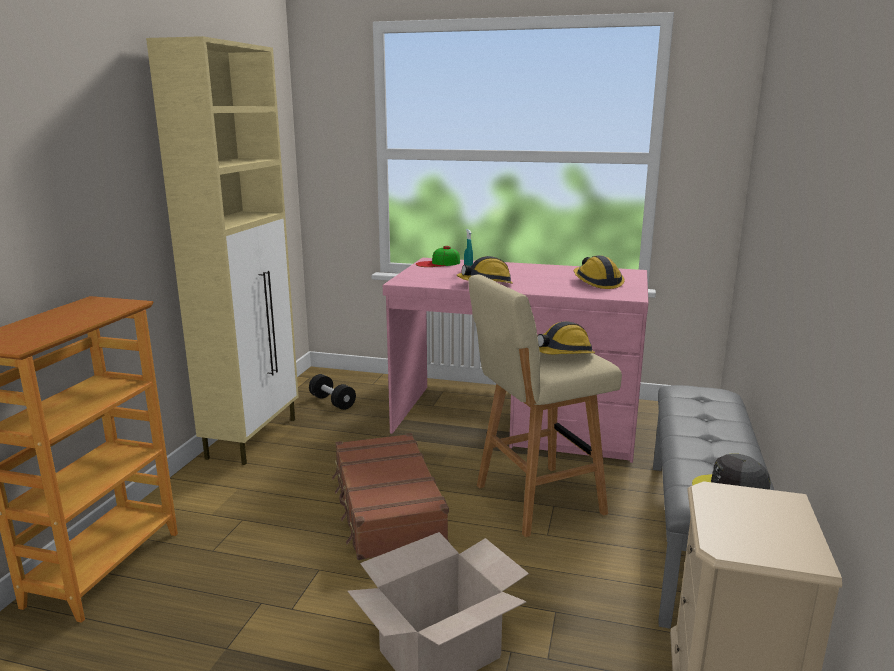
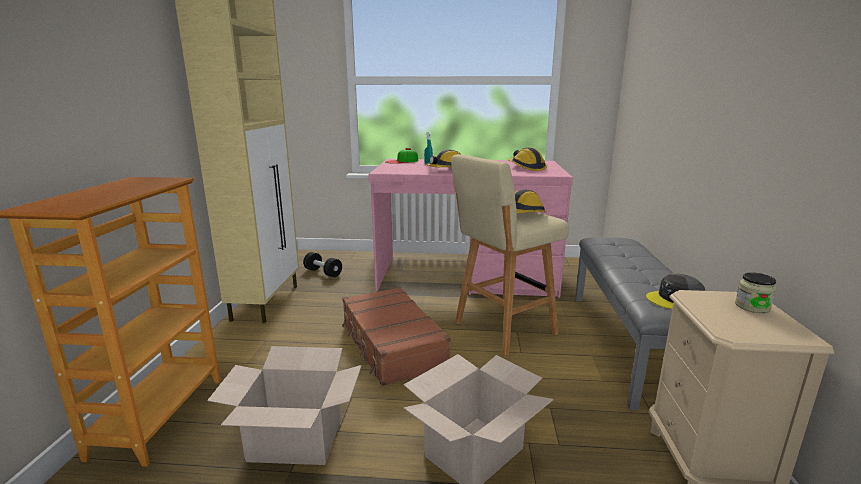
camera: 10 degrees left, 0 degrees up
(242, 613) = (296, 440): none -> cardboard box
(781, 514) = (752, 306): none -> jar

